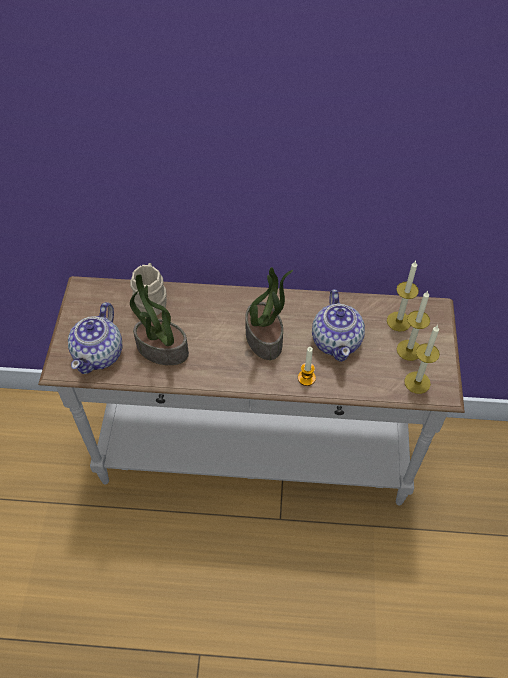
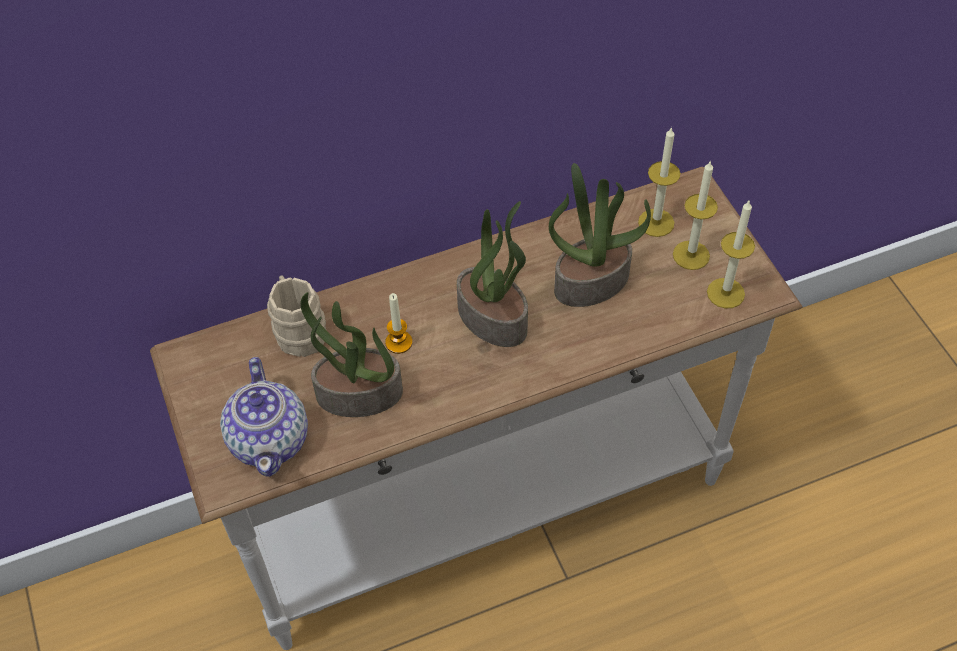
camera: 25 degrees left, 0 degrees up
(306, 378) = (582, 348): candle -> candle (398, 342)
(336, 341) = (591, 281): teapot -> potted plant

